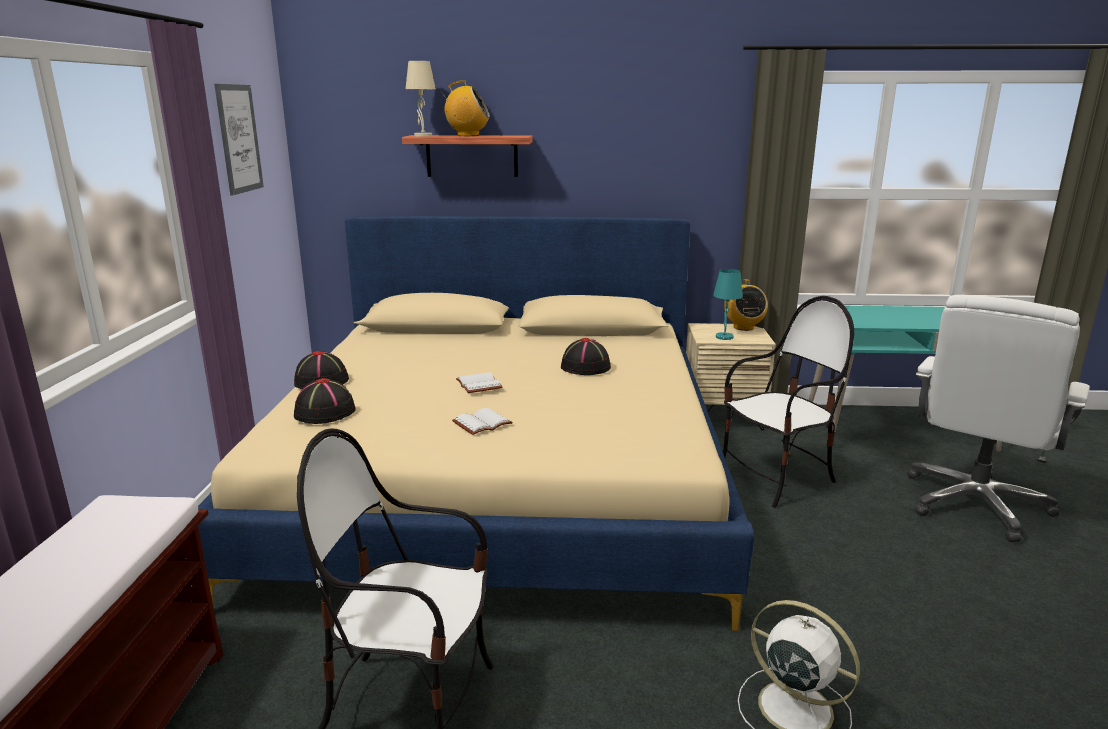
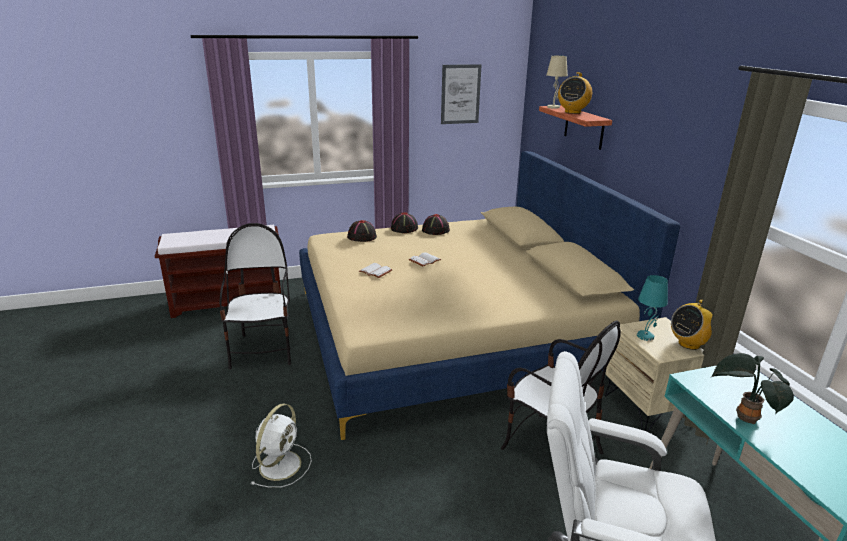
camera: 70 degrees right, 5 degrees up
(467, 135) = (572, 112): radio -> radio turned 45 degrees clockwise
(586, 367) = (483, 284): black hat -> black hat (435, 230)
(908, 323) = (743, 417): none -> potted plant

